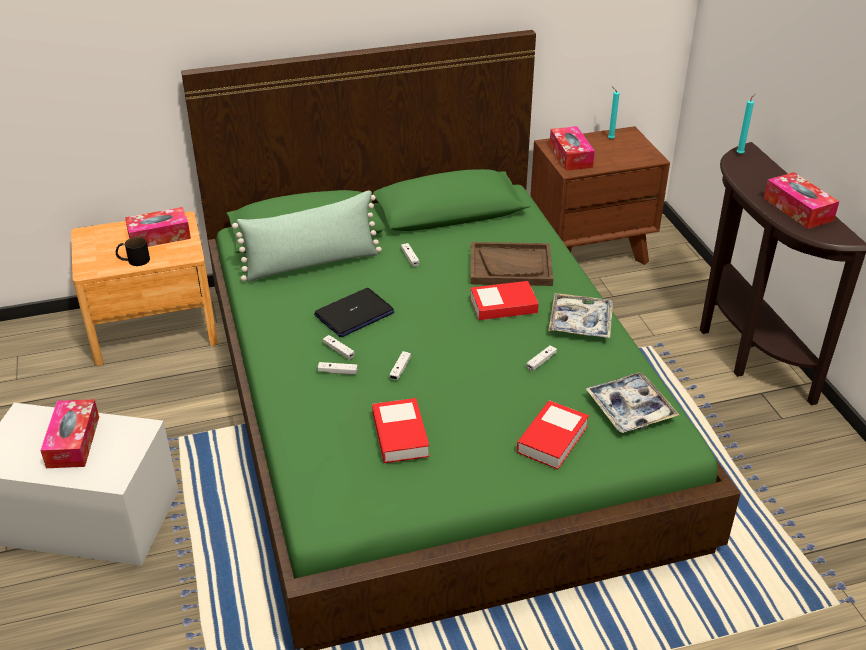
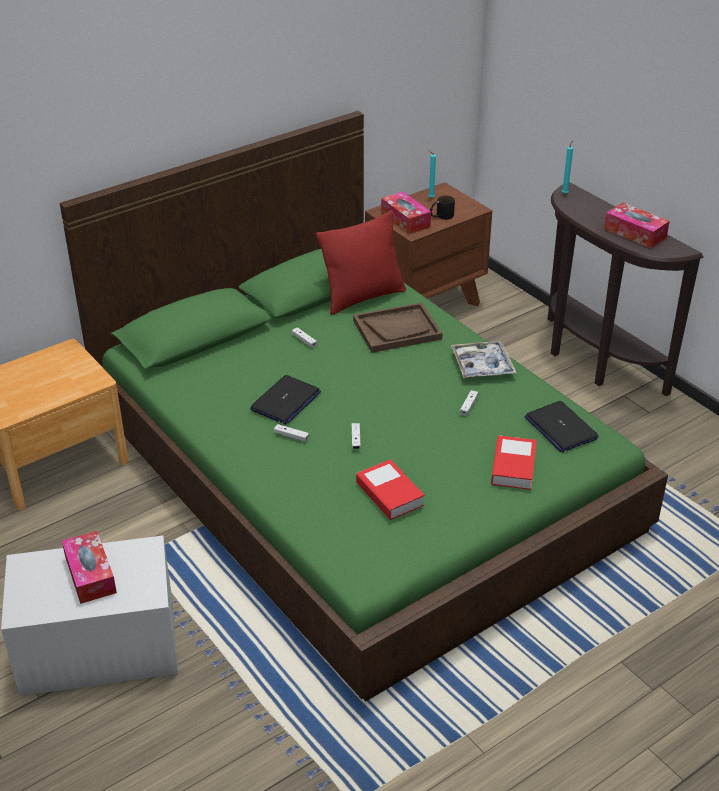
camera: 20 degrees left, 0 degrees up
(133, 260) = (46, 397): black mug -> black mug (441, 216)
(159, 236) = (56, 369): tissue box -> none
(312, 263) = (217, 364): green pillow -> none
(337, 372) = (302, 454): white game controller -> none
(494, 227) = (362, 297): none -> red pillow
(503, 306) = (411, 365): book -> none
(630, 409) = (560, 428): tray -> laptop

